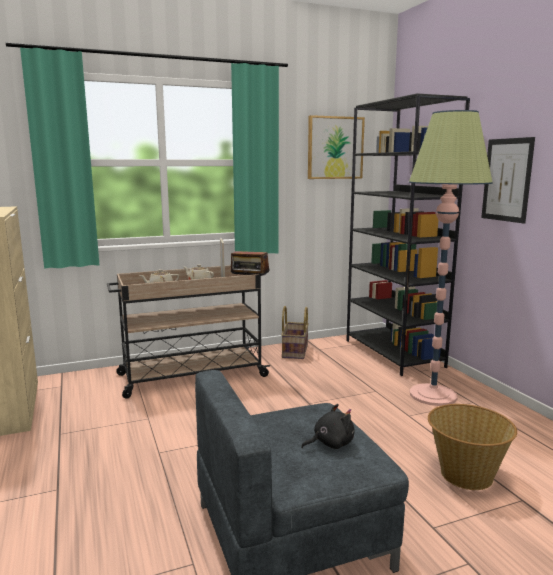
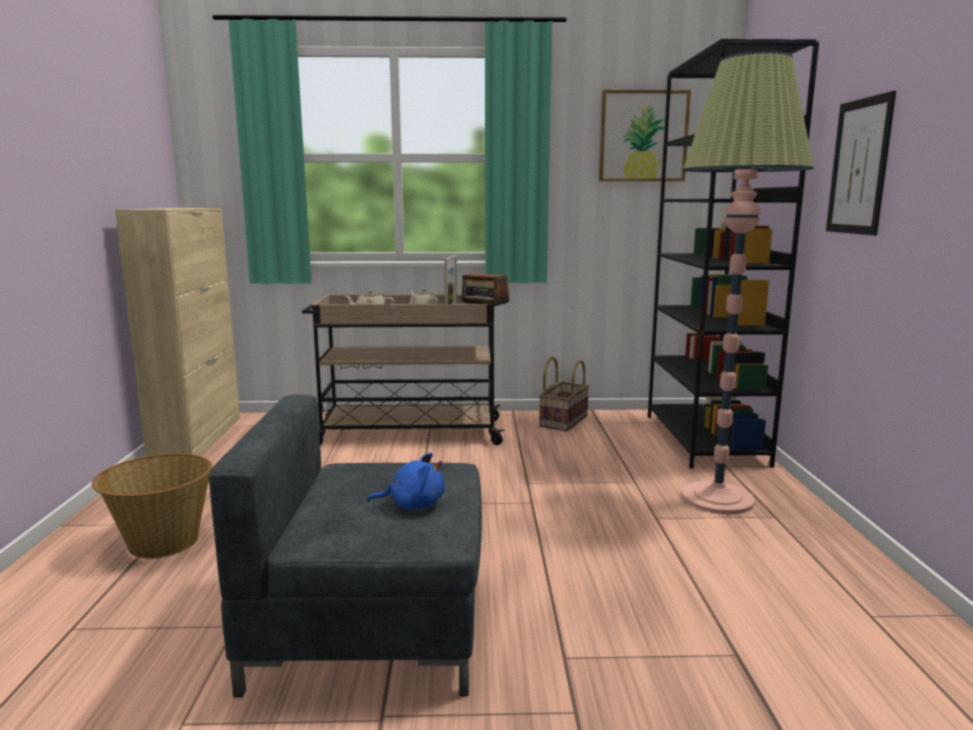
camera: 20 degrees right, 0 degrees up
(330, 443) = (413, 504): black plush toy -> blue plush toy
(466, 475) = (674, 605): basket -> basket (162, 542)

